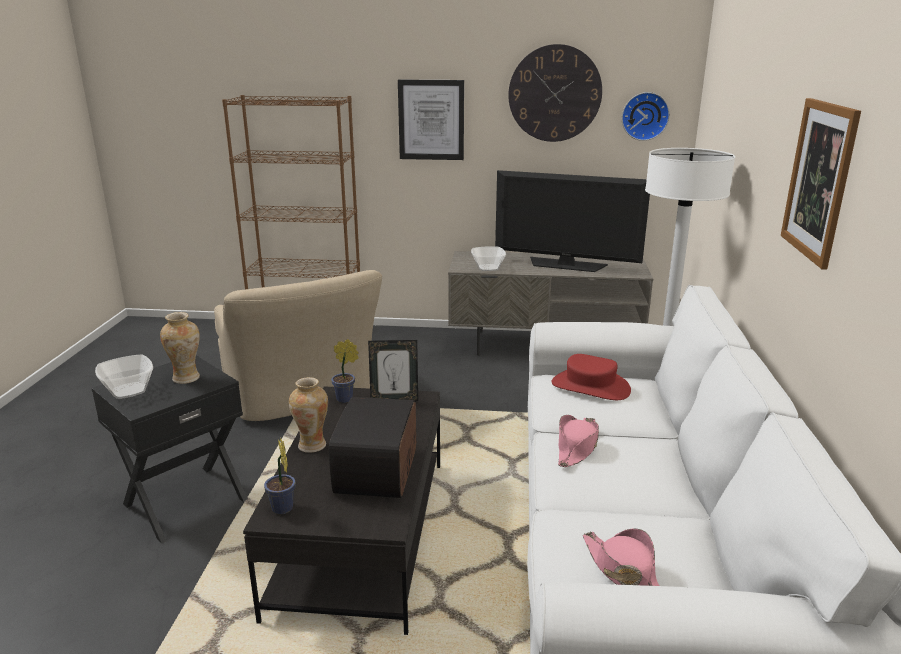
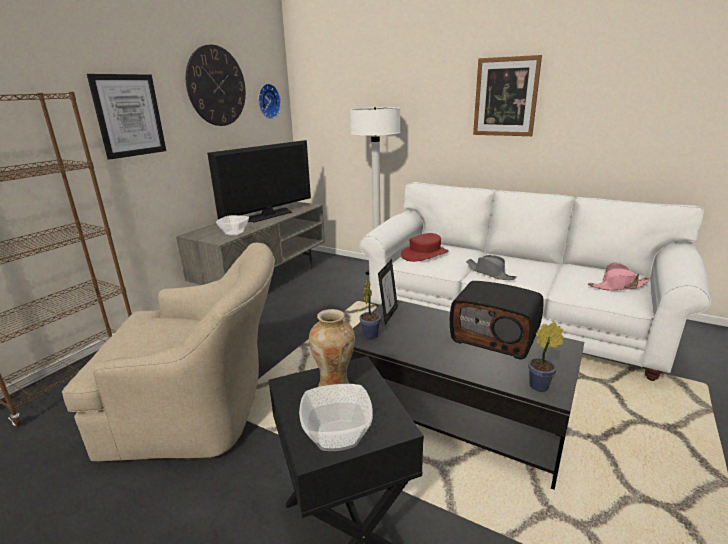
camera: 65 degrees left, 0 degrees up
(312, 445) = (442, 360): vase -> none
(576, 447) = (490, 273): pink hat -> grey hat

